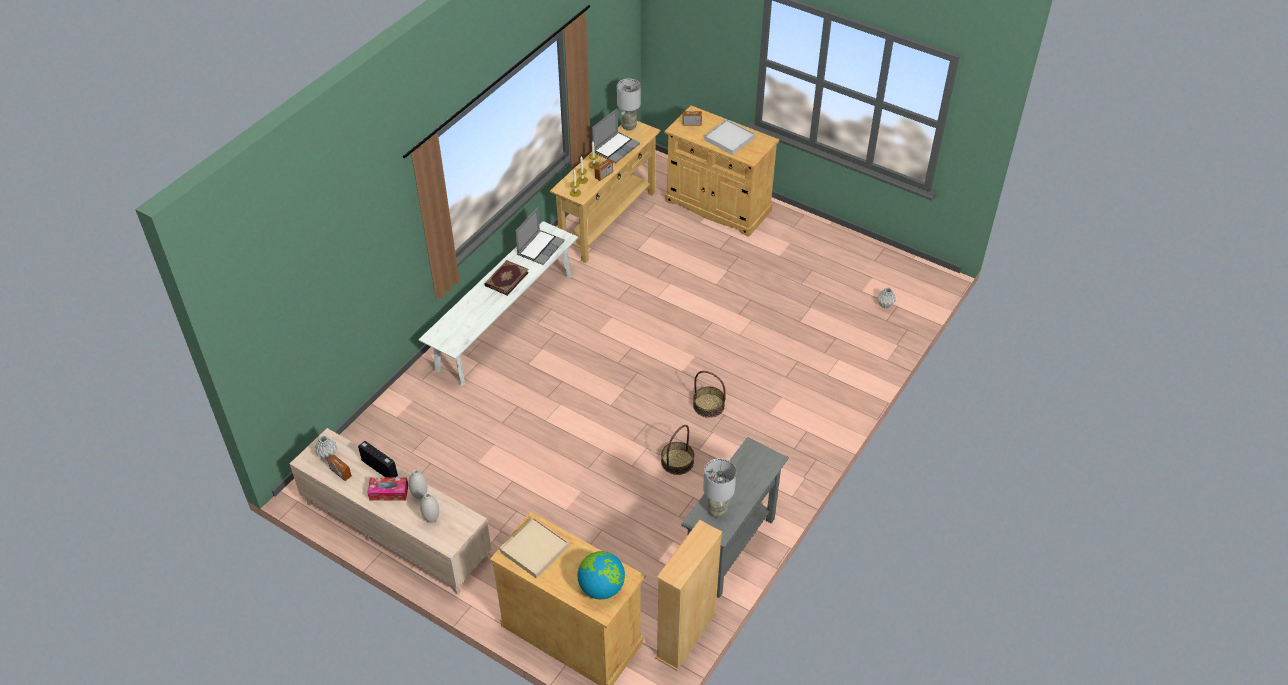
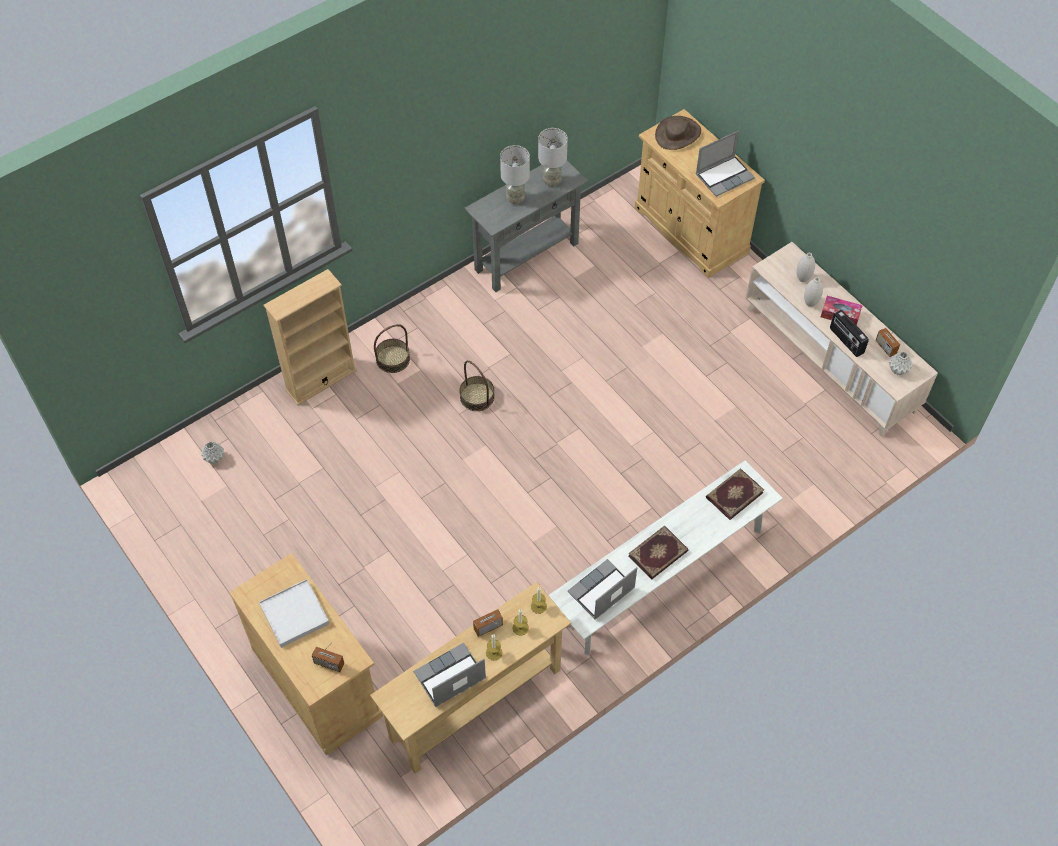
camera: 160 degrees left, 10 degrees up
(458, 331) = (733, 494): none -> book
(534, 549) = (724, 176): beige tray -> laptop
(601, 587) = (678, 134): globe -> brown hat
(629, 126) = (412, 717): grey table lamp -> grey table lamp (515, 199)
(677, 461) = (537, 347): basket -> basket (393, 359)
(686, 636) = (597, 203): beige bookcase -> beige bookcase (321, 380)

